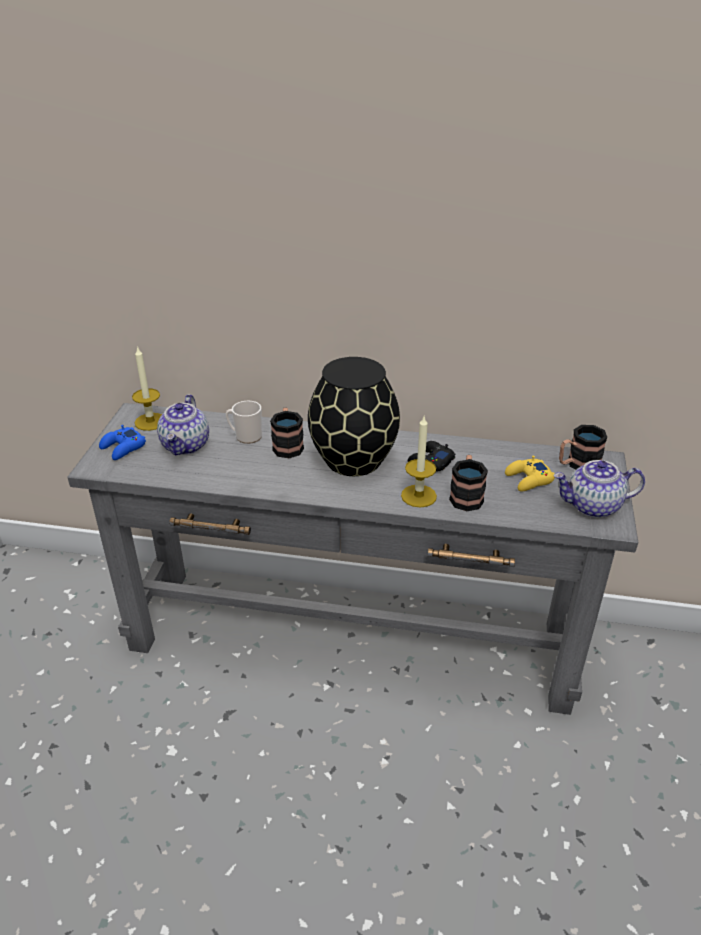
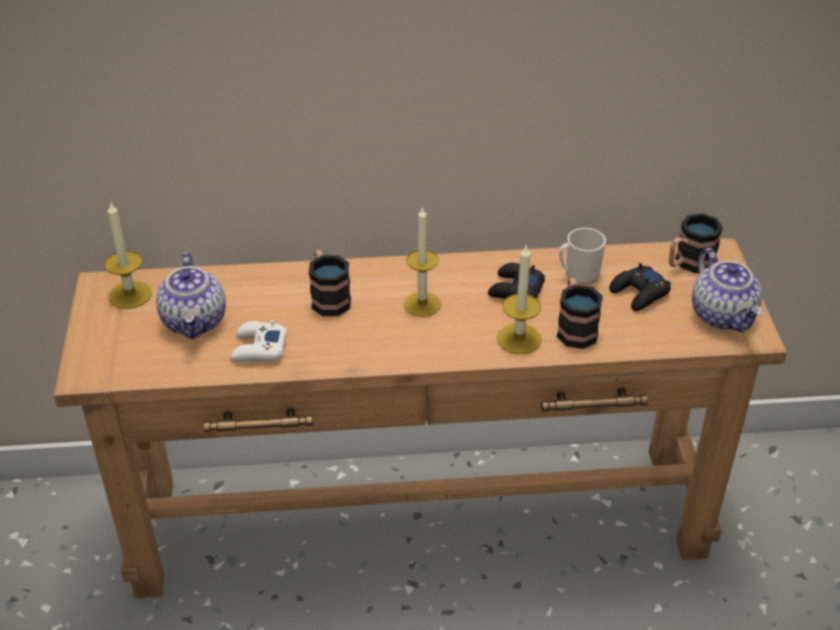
camera: 15 degrees left, 5 degrees up
(123, 448) = (110, 339): blue game controller -> none
(221, 470) = (258, 349): none -> white game controller
(245, 436) = (268, 294): mug -> mug (578, 274)
(351, 638) = (419, 520): grey console table -> brown console table
(355, 460) = (422, 304): black vase -> candle
(528, 479) = (639, 293): yellow game controller -> black game controller
(593, 506) = (723, 315): teapot -> teapot turned 90 degrees counterclockwise

